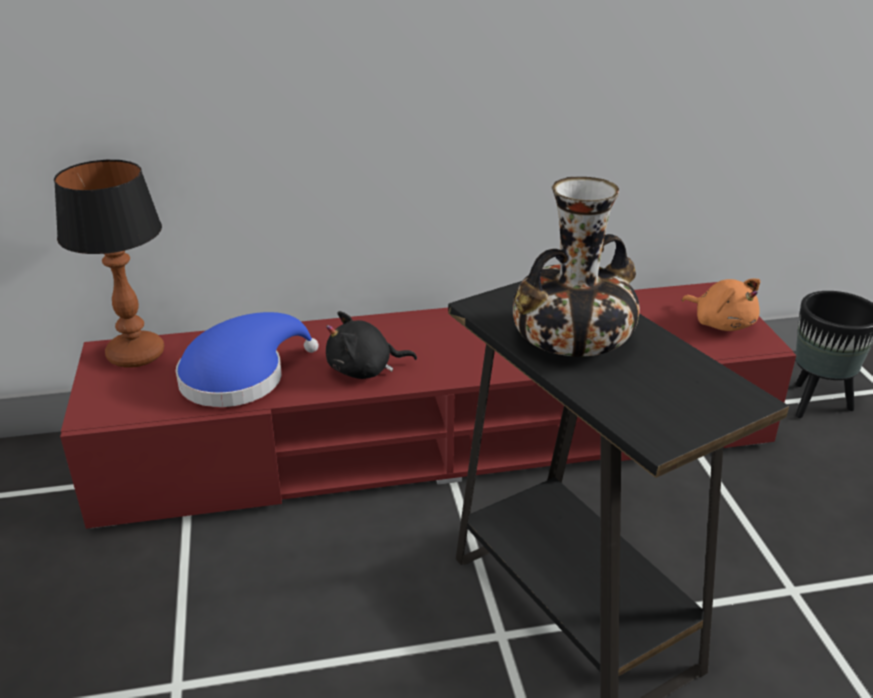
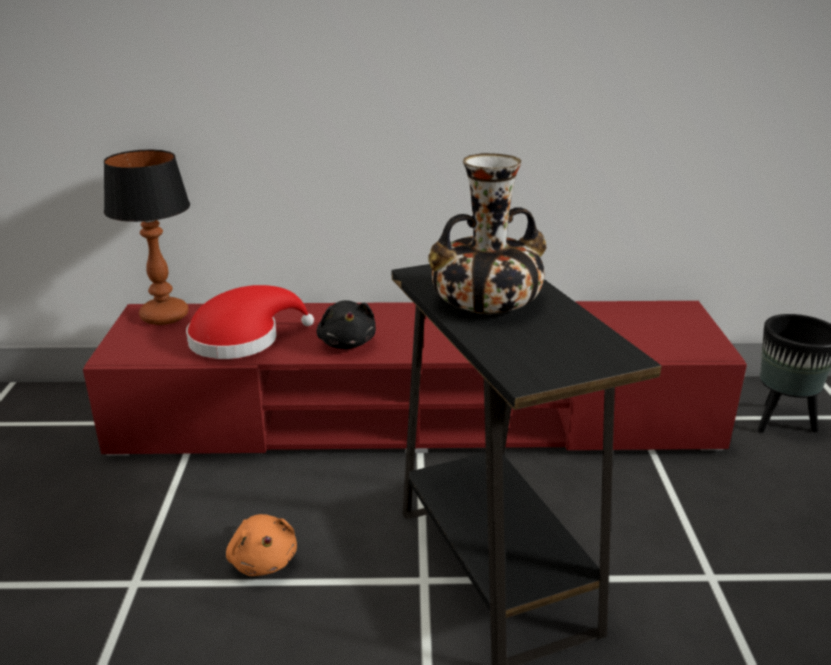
camera: 10 degrees right, 5 degrees down
(240, 377) = (241, 339): blue hat -> red hat
(364, 370) = (347, 343): black plush toy -> black plush toy turned 105 degrees counterclockwise
(721, 323) = (682, 333): orange plush toy -> orange plush toy (263, 560)

